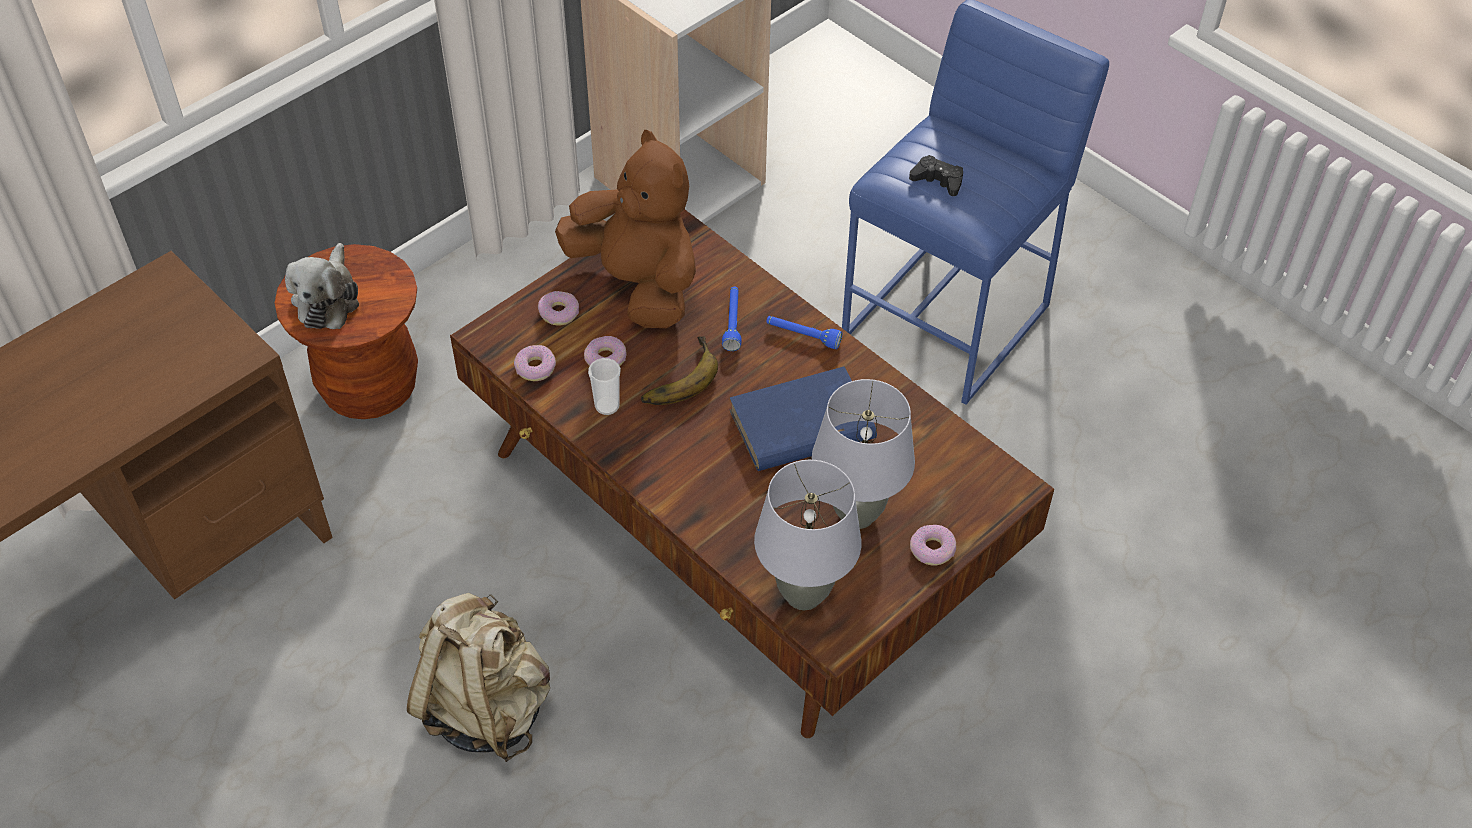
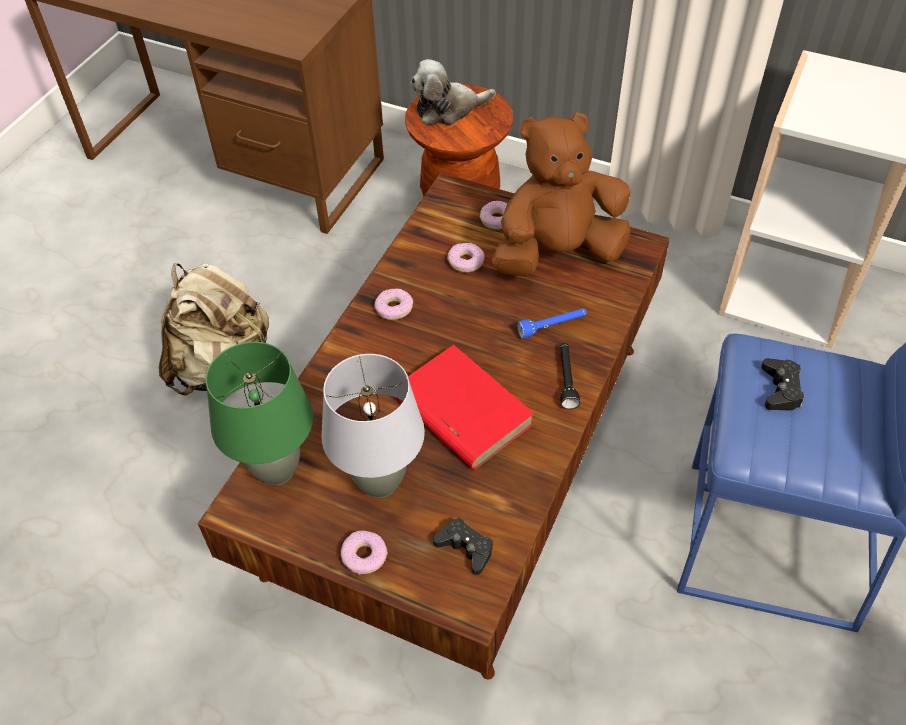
camera: 70 degrees right, 0 degrees up
(535, 368) = (433, 226): donut -> donut (393, 308)
(607, 406) = (417, 279): cup -> none
(638, 283) = (557, 253): brown plush toy -> brown plush toy turned 135 degrees counterclockwise
(676, 377) = (471, 310): banana -> none
(800, 426) = (461, 410): blue book -> red book
(802, 336) = (566, 379): blue flashlight -> black flashlight
(804, 595) = (276, 471): grey table lamp -> green table lamp
(955, 472) = (465, 548): none -> black game controller

